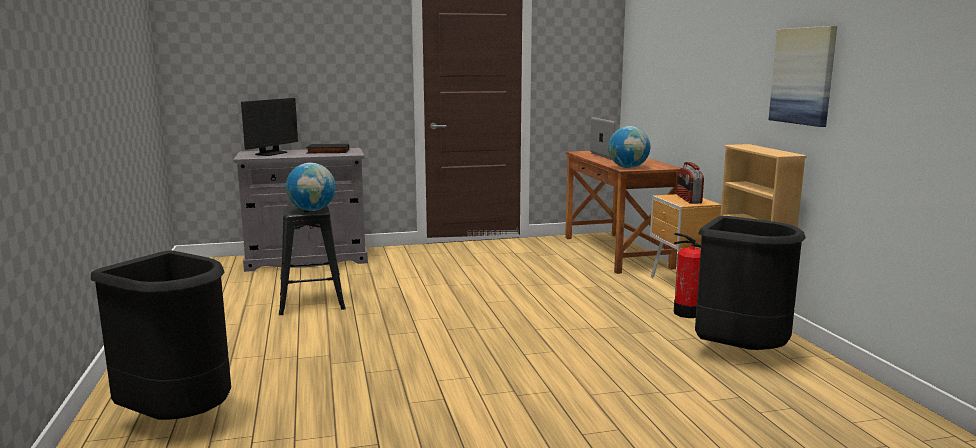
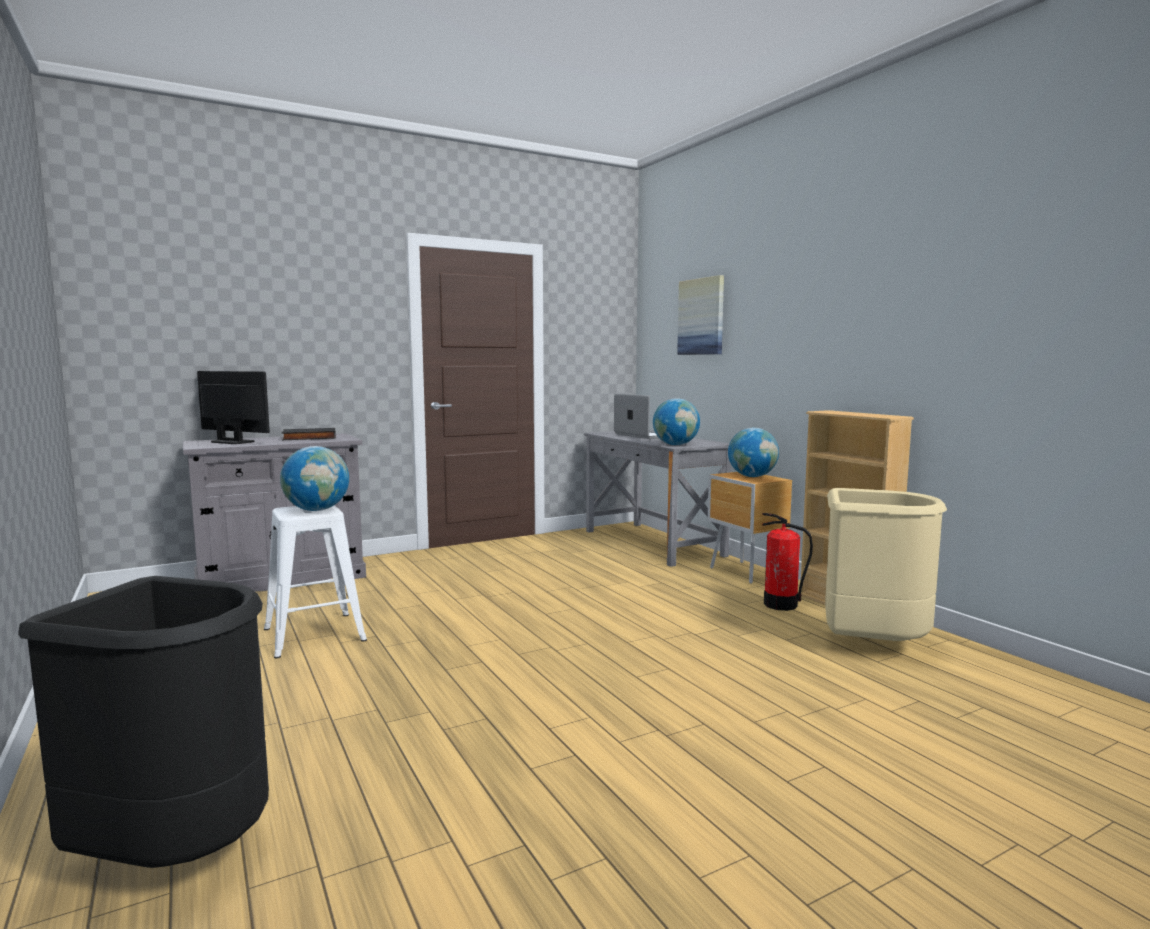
camera: 15 degrees left, 5 degrees down
(271, 153) = (232, 442): monitor -> monitor turned 75 degrees counterclockwise
(312, 301) = (315, 634): black stool -> white stool
(616, 252) = (653, 543): brown desk -> grey desk
(688, 199) = (752, 476): radio -> globe
(739, 352) = (871, 645): black trash can -> beige trash can
(803, 76) = (898, 331): picture -> picture (701, 316)

